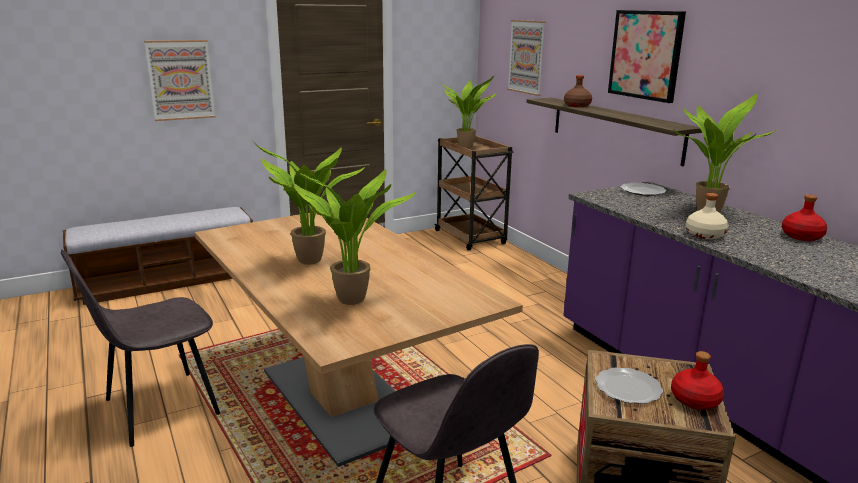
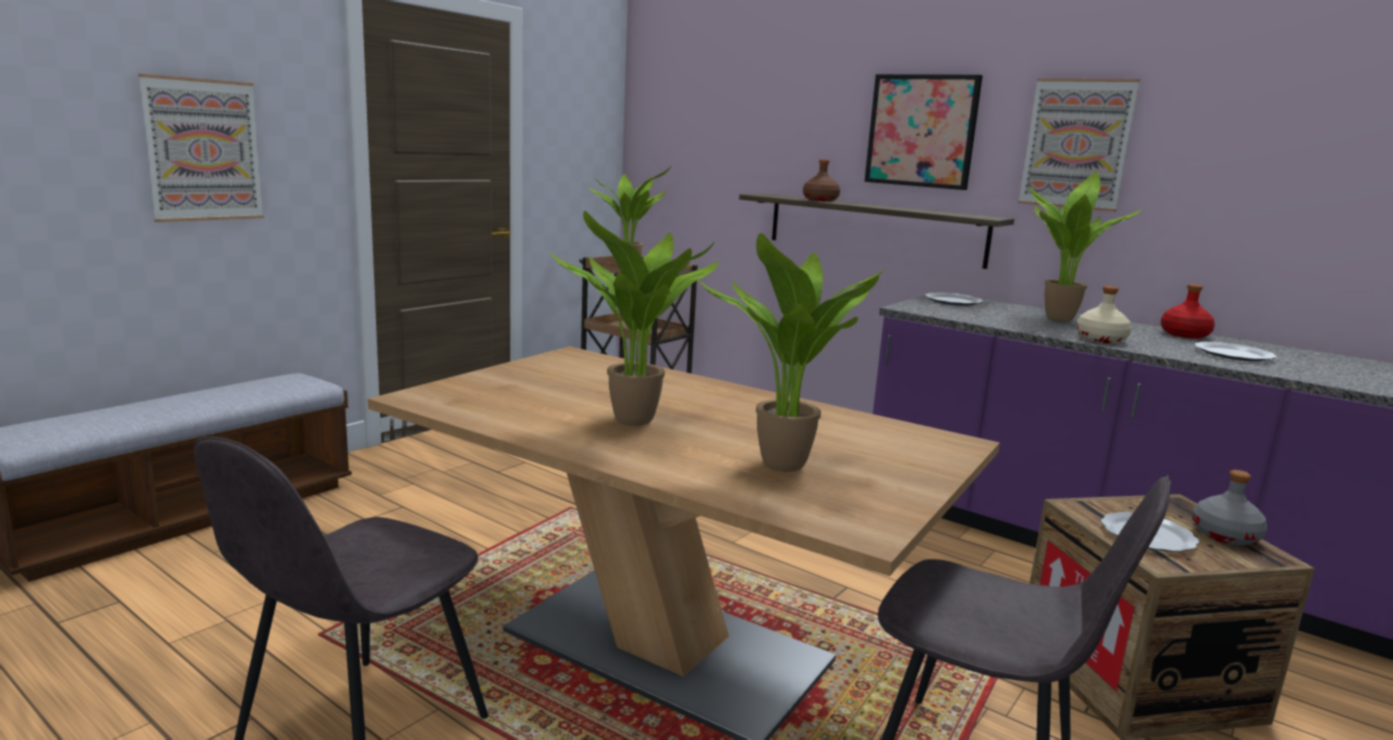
camera: 25 degrees left, 5 degrees down
(526, 57) = (717, 140): picture -> picture (1077, 144)
(695, 400) = (1226, 536): red bottle -> grey bottle
(808, 259) = (1234, 355): none -> plate

